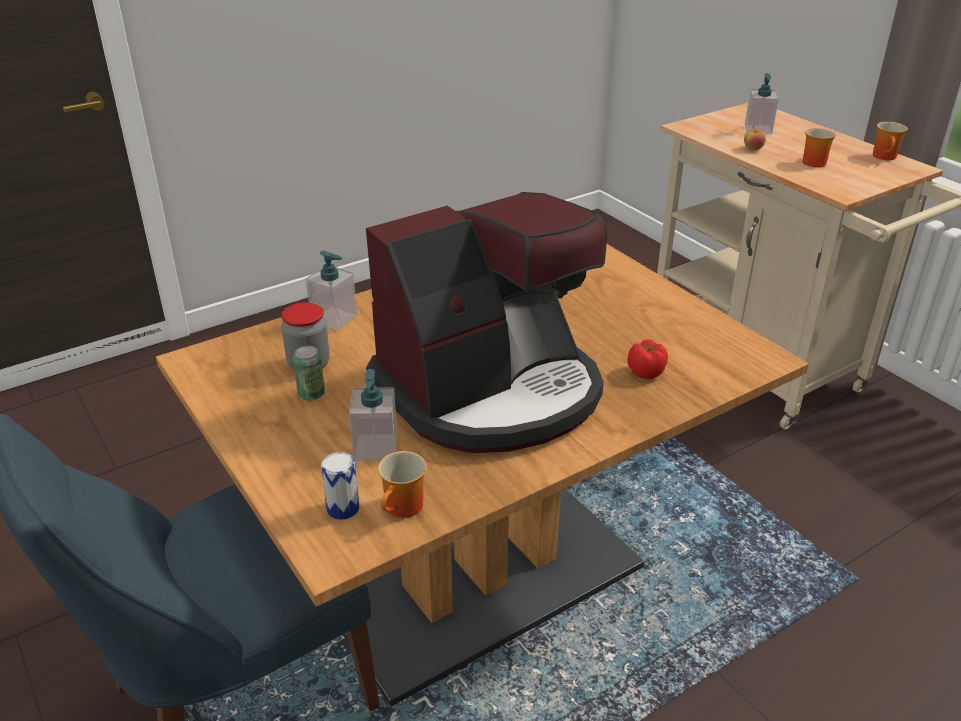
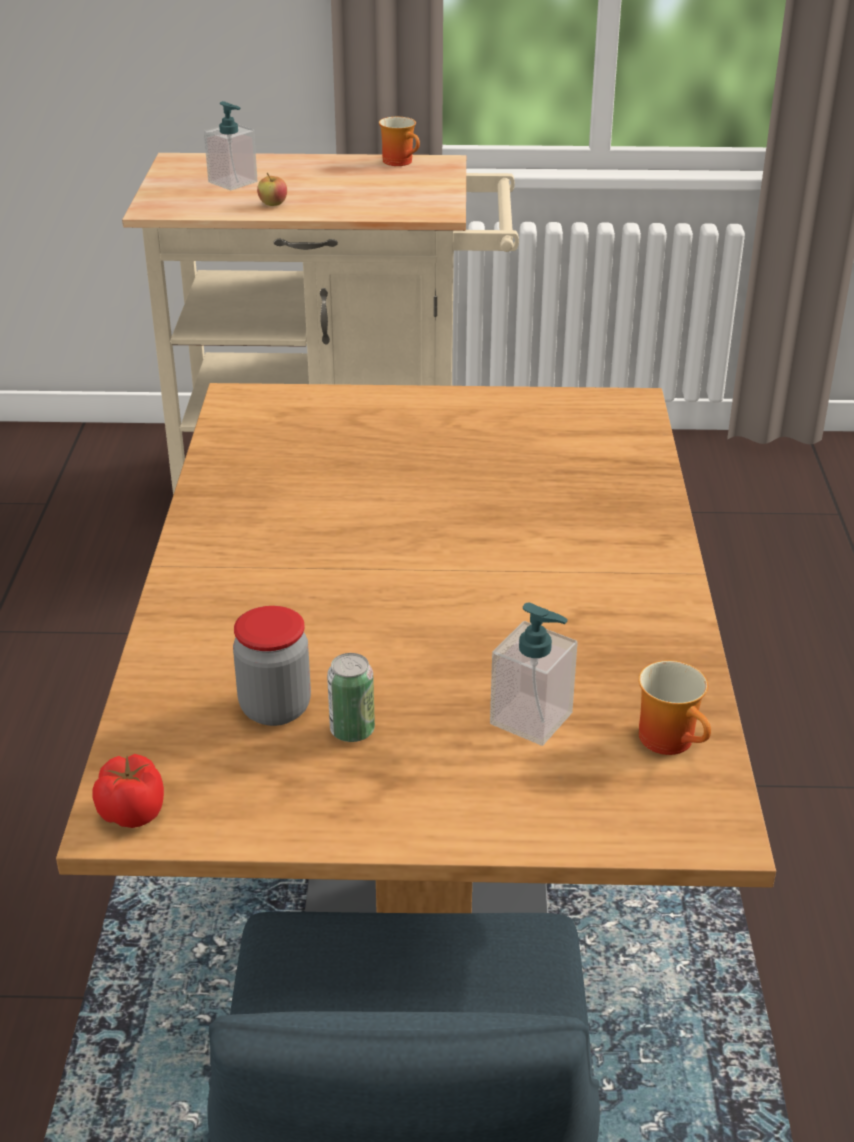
camera: 55 degrees left, 0 degrees up
(334, 319) = (183, 645): soap dispenser -> none
(343, 508) = (631, 789): can -> none
(491, 392) = (505, 588): coffee machine -> none
(646, 372) = (579, 477): tomato -> tomato (133, 811)
(813, 161) = (352, 193): mug -> none

